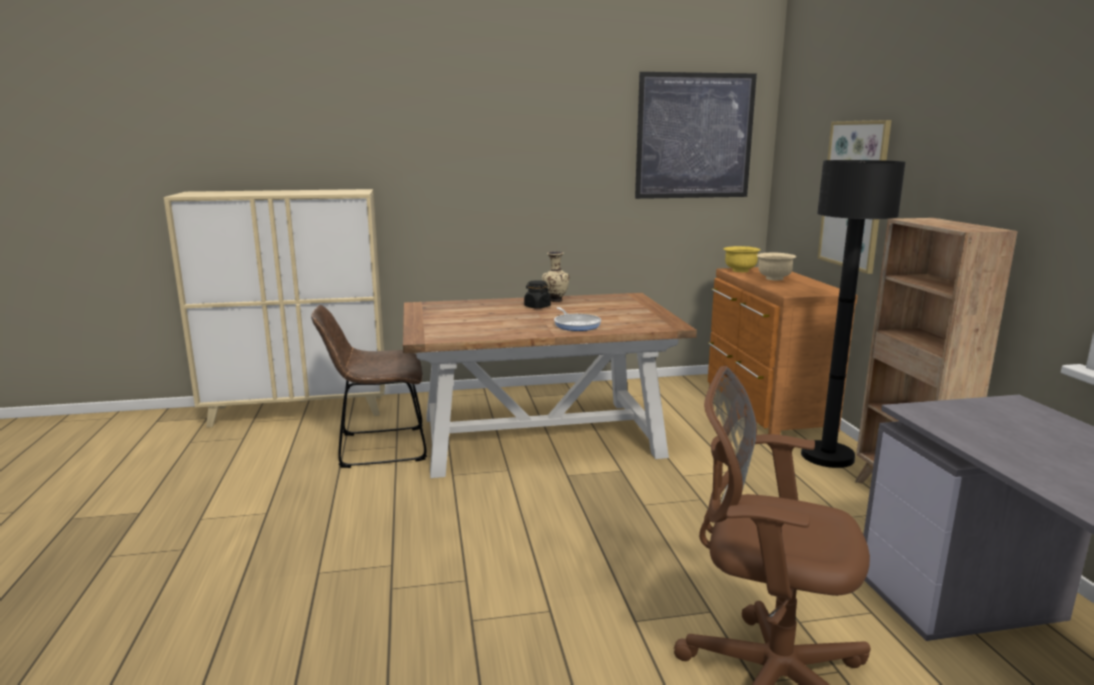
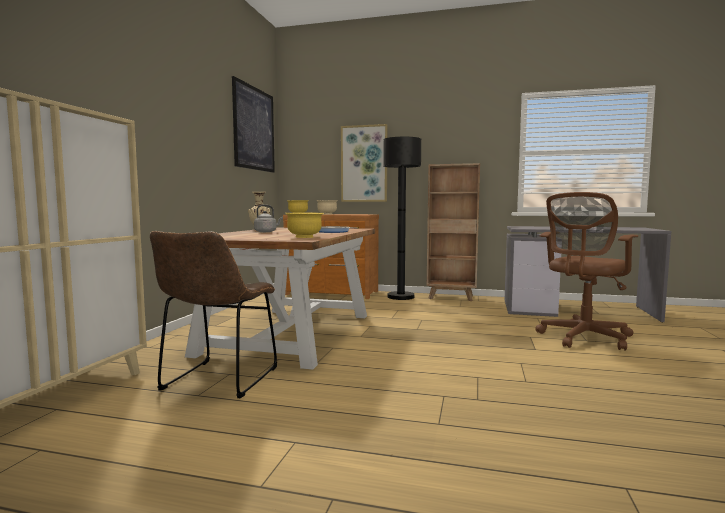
camera: 65 degrees left, 10 degrees down
(464, 332) = (304, 237): none -> yellow bowl
(537, 307) = (267, 232): black jar -> grey kettle

